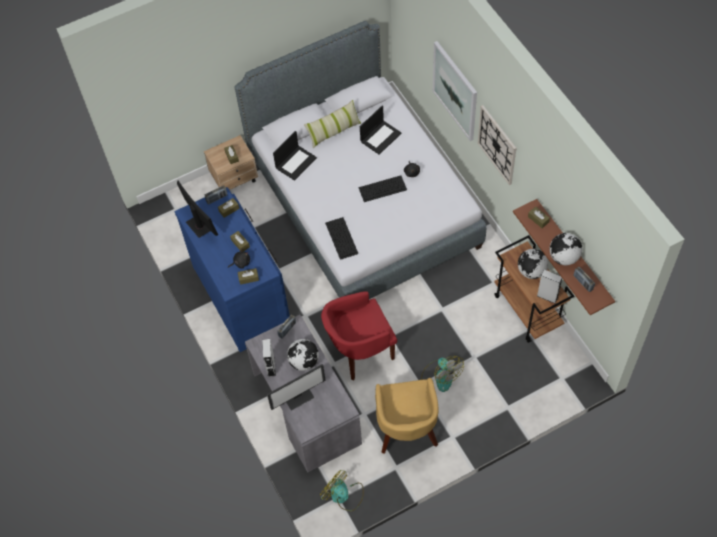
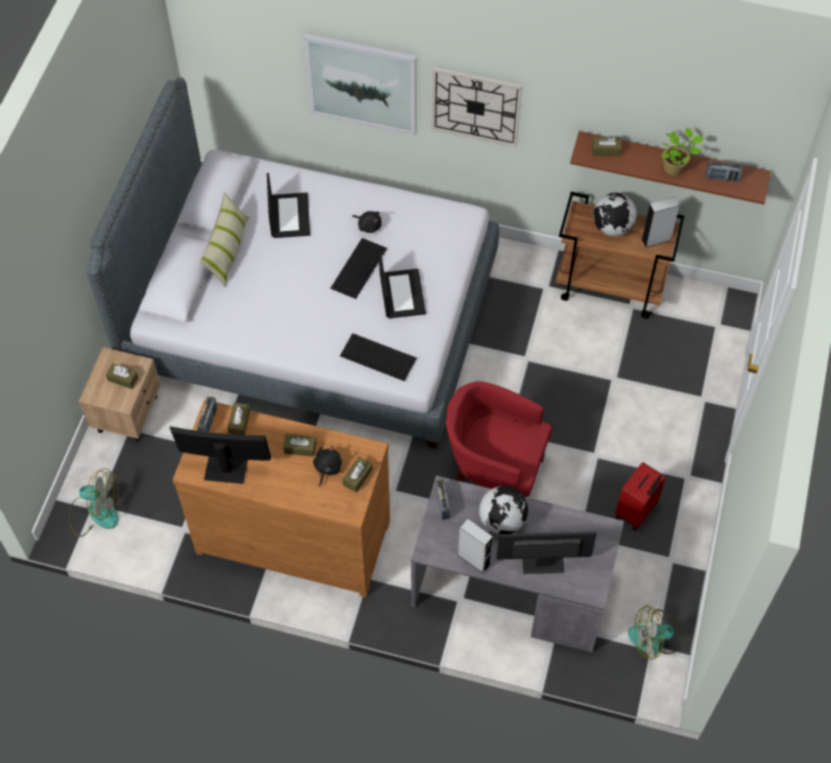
camera: 50 degrees left, 0 degrees up
(242, 295) = (294, 533): blue dresser -> brown dresser
(296, 162) = (224, 318): laptop -> laptop (401, 293)
(299, 397) = (542, 563): monitor -> monitor turned 105 degrees counterclockwise
(359, 350) = (493, 475): red armchair -> red armchair turned 90 degrees clockwise
(406, 430) = (636, 512): yellow armchair -> red suitcase
(440, 375) = (604, 426): fan -> fan (95, 512)
(563, 257) = (675, 168): globe -> potted plant

